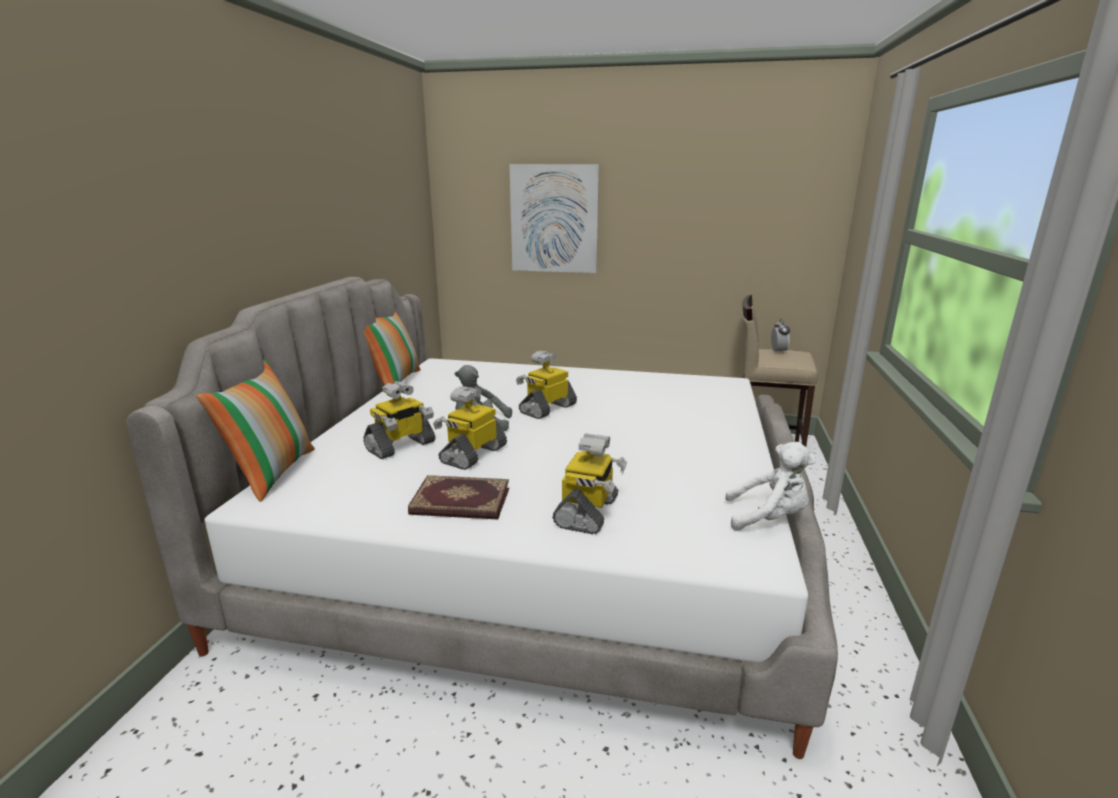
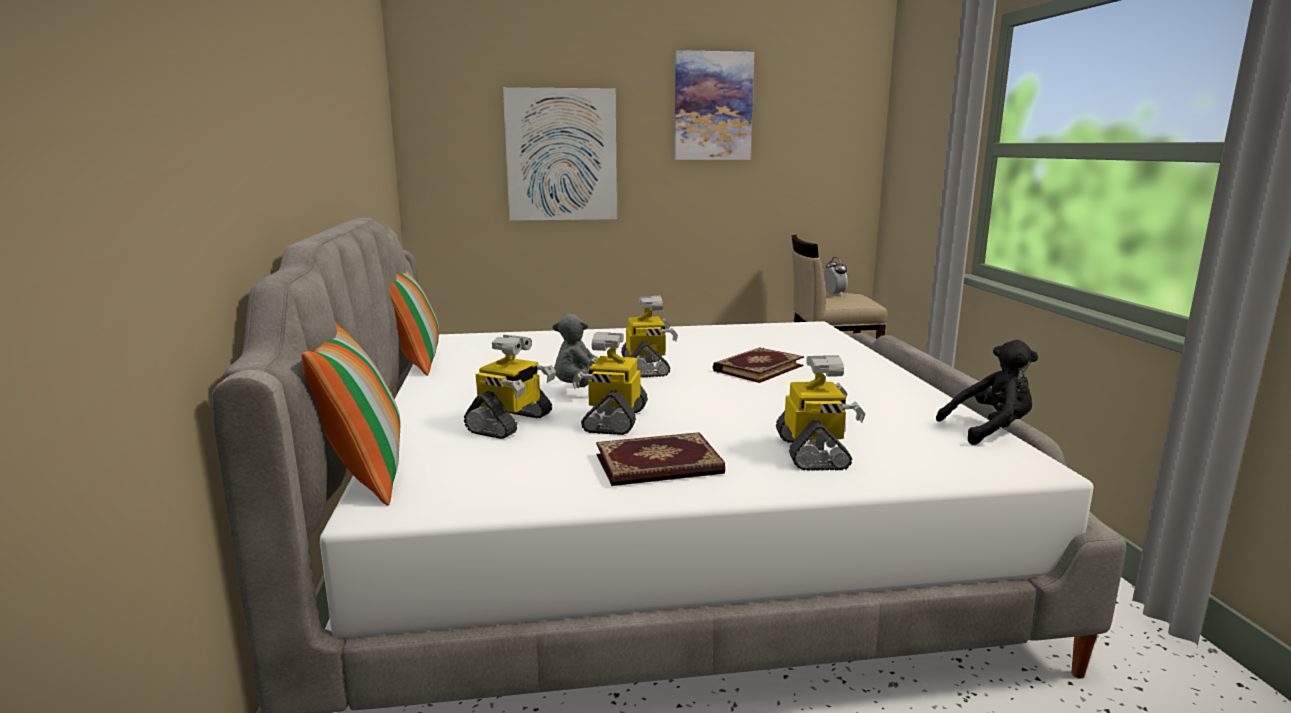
camera: 20 degrees left, 5 degrees down
(547, 409) = (646, 368): toy robot -> toy robot turned 150 degrees clockwise
(634, 421) = (757, 368): none -> book
(683, 178) = (713, 106): none -> picture
(769, 518) = (989, 430): white plush toy -> black plush toy

